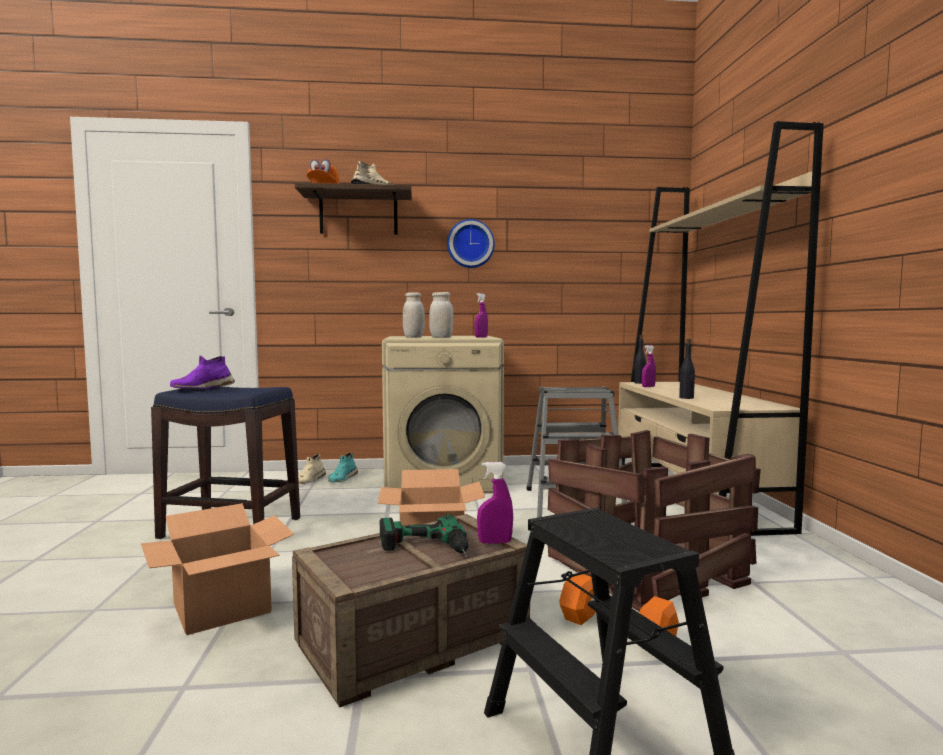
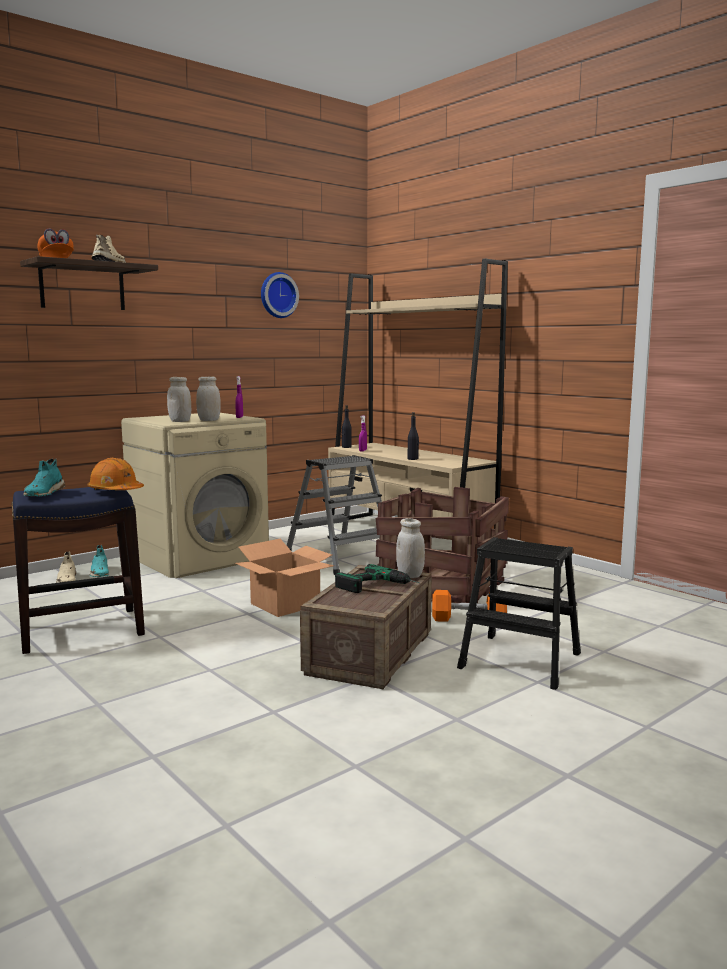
camera: 35 degrees left, 5 degrees up
(202, 388) = (43, 494): purple shoe -> turquoise shoe
(223, 607) = (204, 674): cardboard box -> none
(253, 391) = (115, 491): none -> orange hard hat
(470, 244) = (195, 320): wall clock -> wall clock (277, 295)
(495, 542) = (410, 575): purple spray bottle -> white jar

